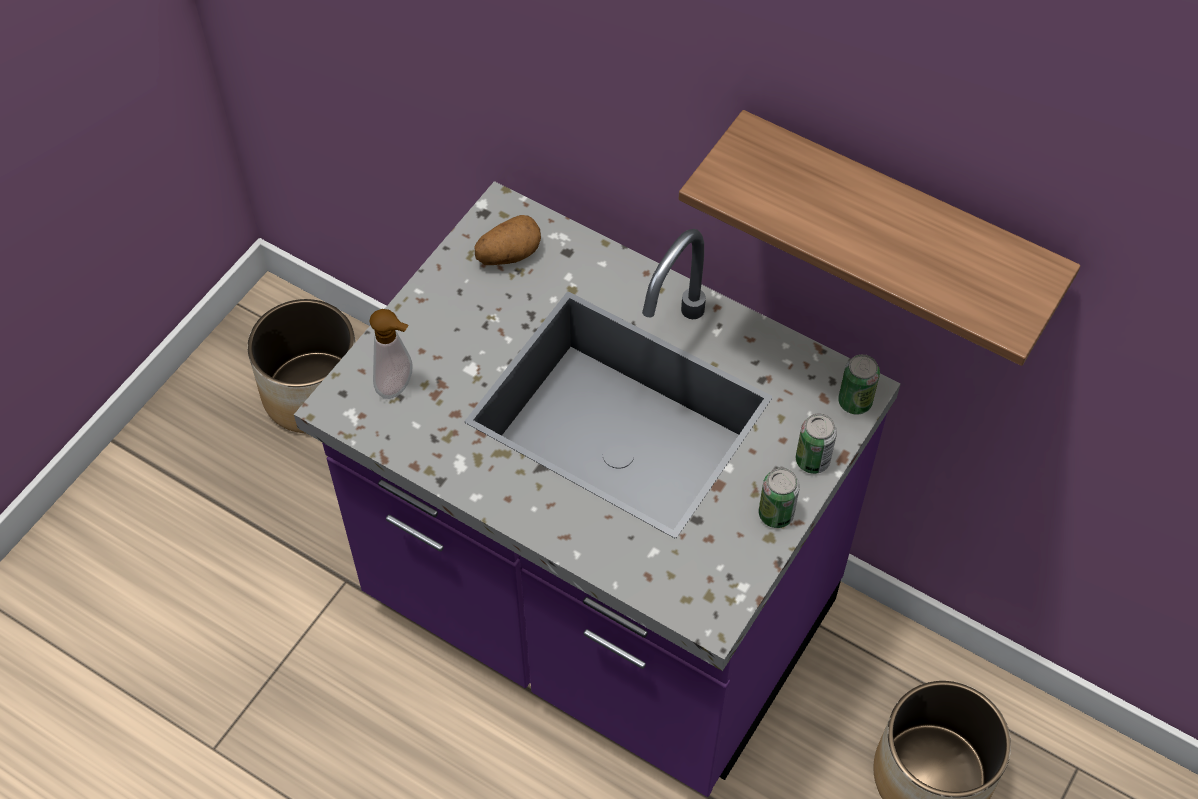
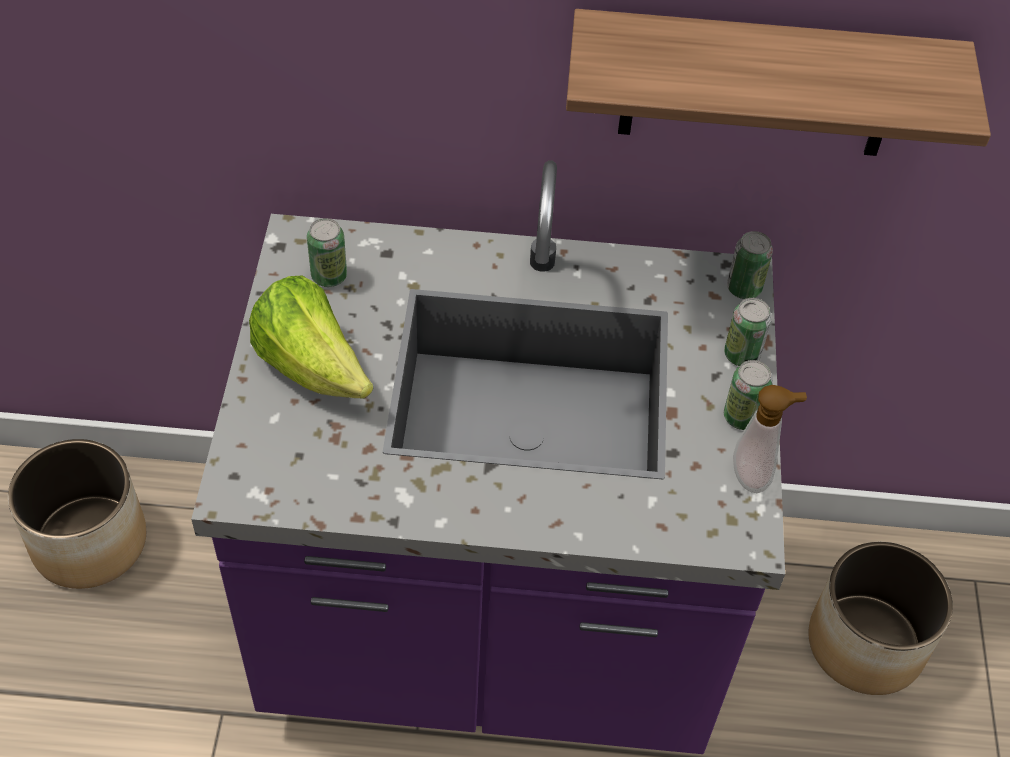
camera: 30 degrees left, 5 degrees down
(398, 386) = (291, 445): soap dispenser -> soap dispenser (754, 476)
(451, 328) = (312, 367): none -> lettuce
(508, 254) = (329, 276): potato -> can

